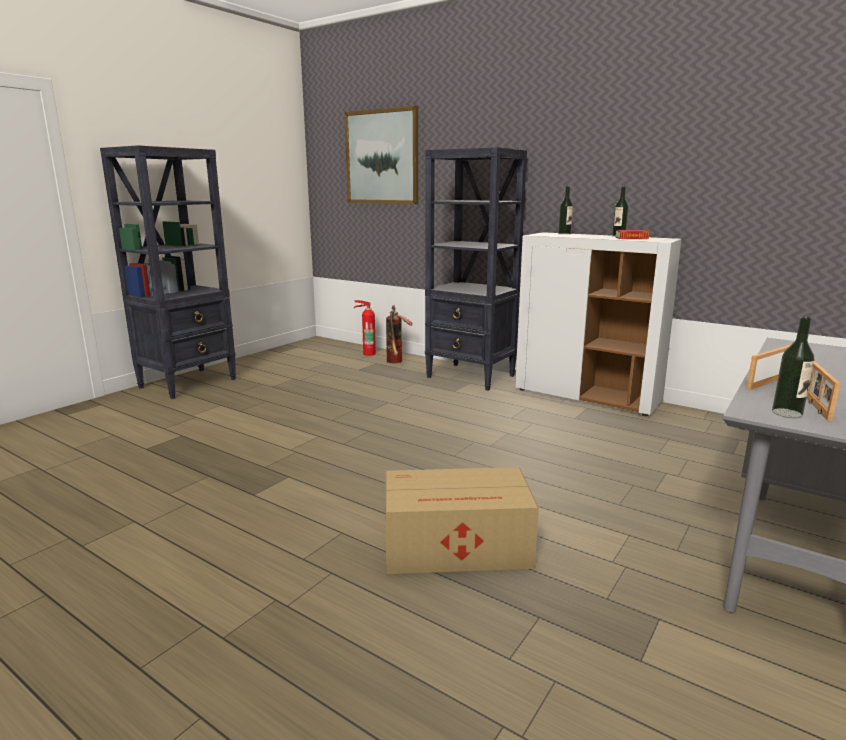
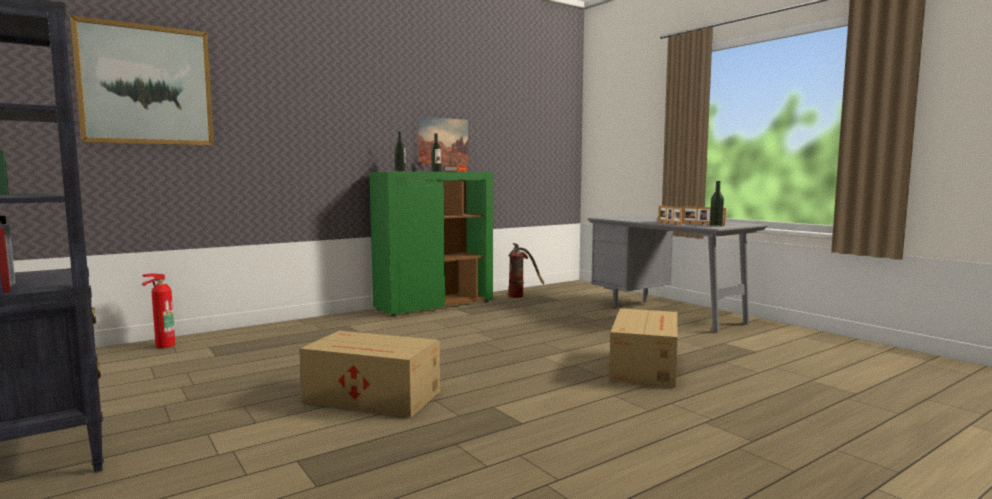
camera: 70 degrees left, 10 degrees down
(294, 431) = (373, 397): none -> cardboard box
(396, 362) = (229, 339): fire extinguisher -> fire extinguisher (522, 296)
(471, 377) = (332, 323): black bookcase -> none
(587, 396) = (434, 305): white cabinet -> green cabinet
(646, 196) = (443, 141): none -> picture

